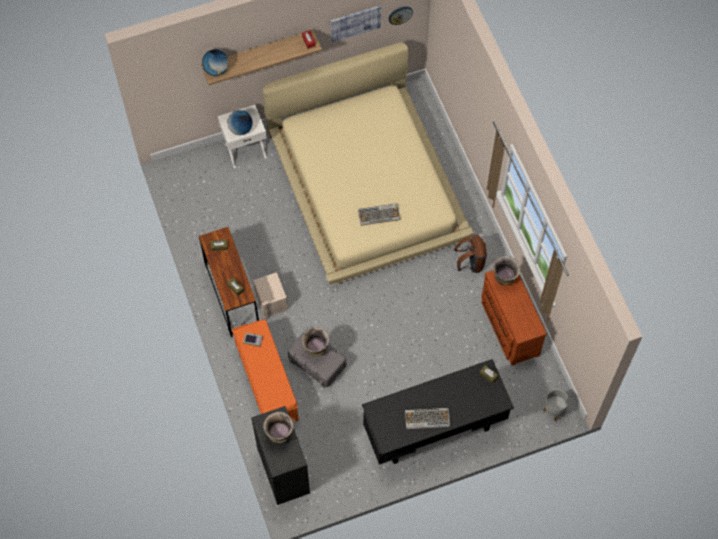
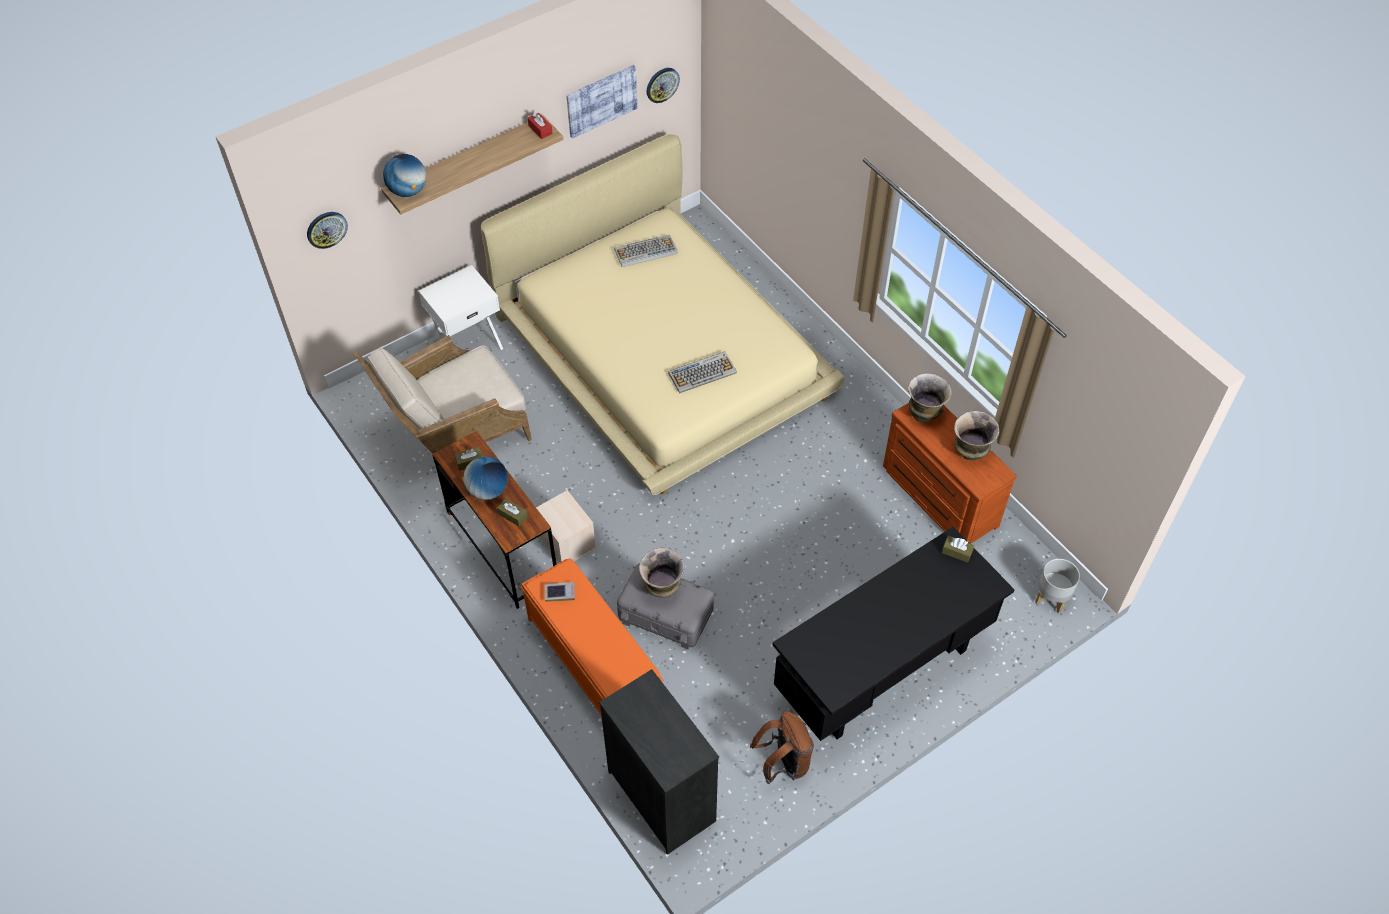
camera: 15 degrees left, 10 degrees down
(163, 83) = (326, 229): none -> wall clock
(222, 211) = (455, 433): none -> beige armchair
(240, 129) = (459, 300): globe -> globe (488, 490)
(279, 435) = (656, 719): vase -> vase (970, 453)
(426, 419) = (885, 640): keyboard -> keyboard (645, 251)
(470, 263) = (850, 423): brown backpack -> brown backpack (783, 763)

